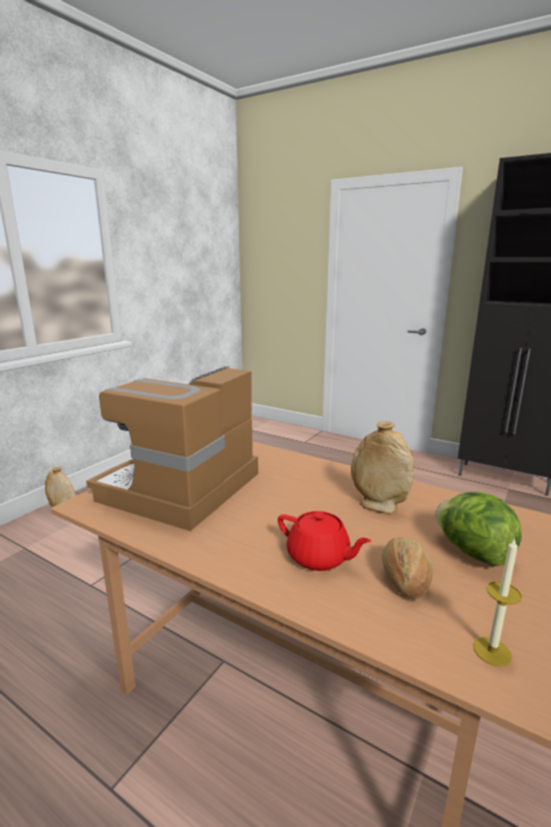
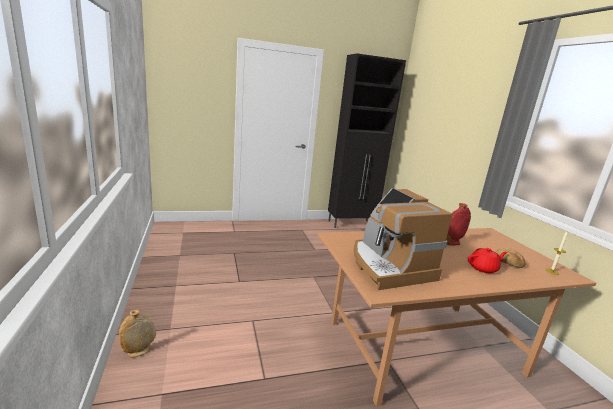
camera: 50 degrees left, 0 degrees up
(378, 506) = (451, 243): beige vase -> red vase
(472, 552) = (497, 248): lettuce -> none

